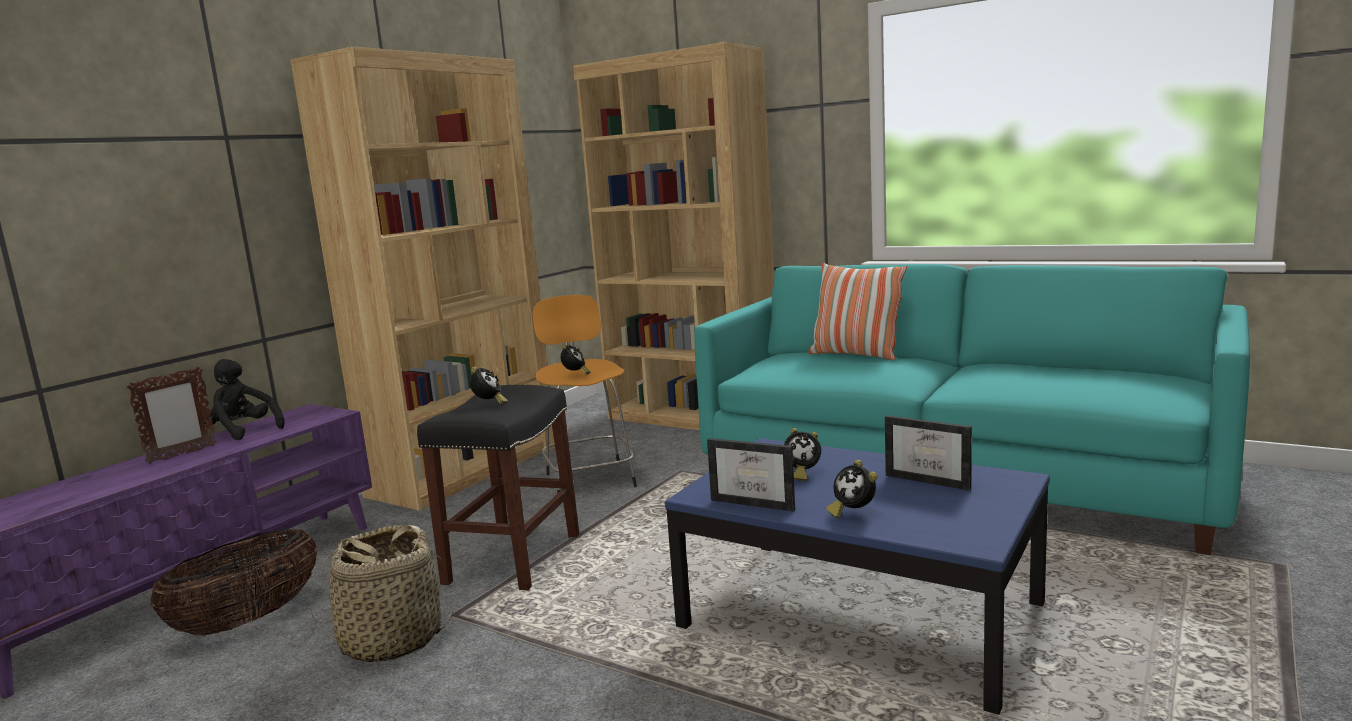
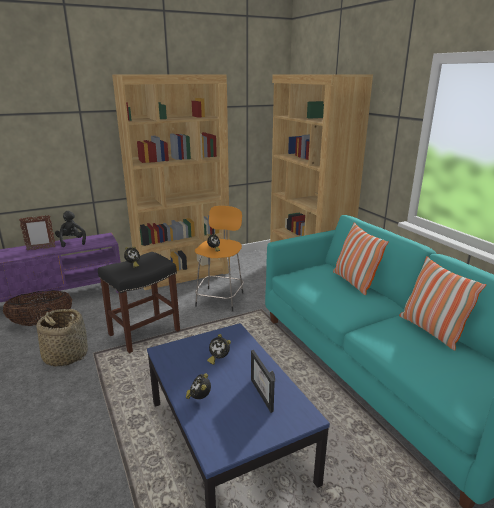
camera: 30 degrees right, 10 degrees up
(757, 502) = (175, 368): picture frame -> none
(1024, 366) = (431, 330): none -> pillow

